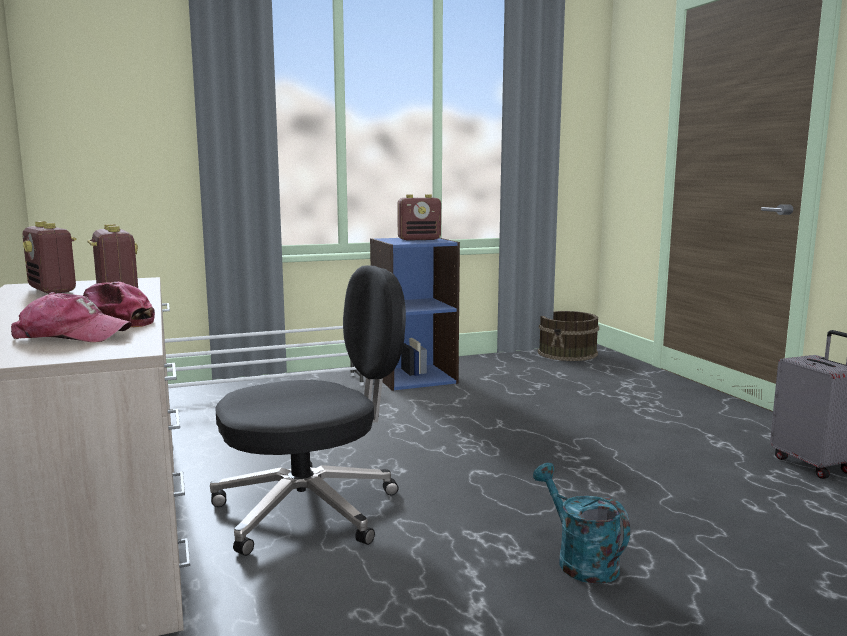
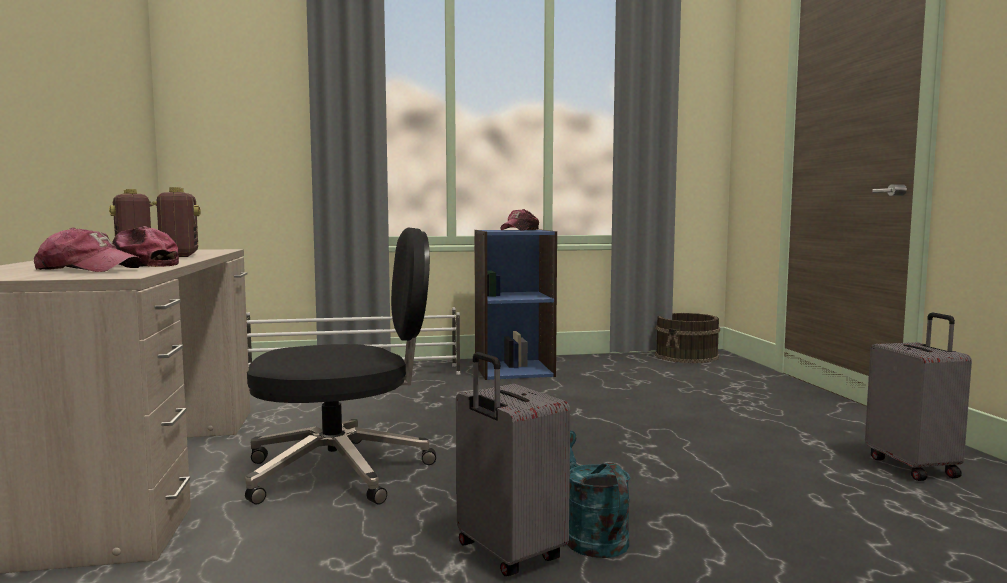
camera: 10 degrees right, 5 degrees down
(419, 239) = (520, 230): radio -> cap
(517, 588) = (507, 554): none -> grey suitcase

